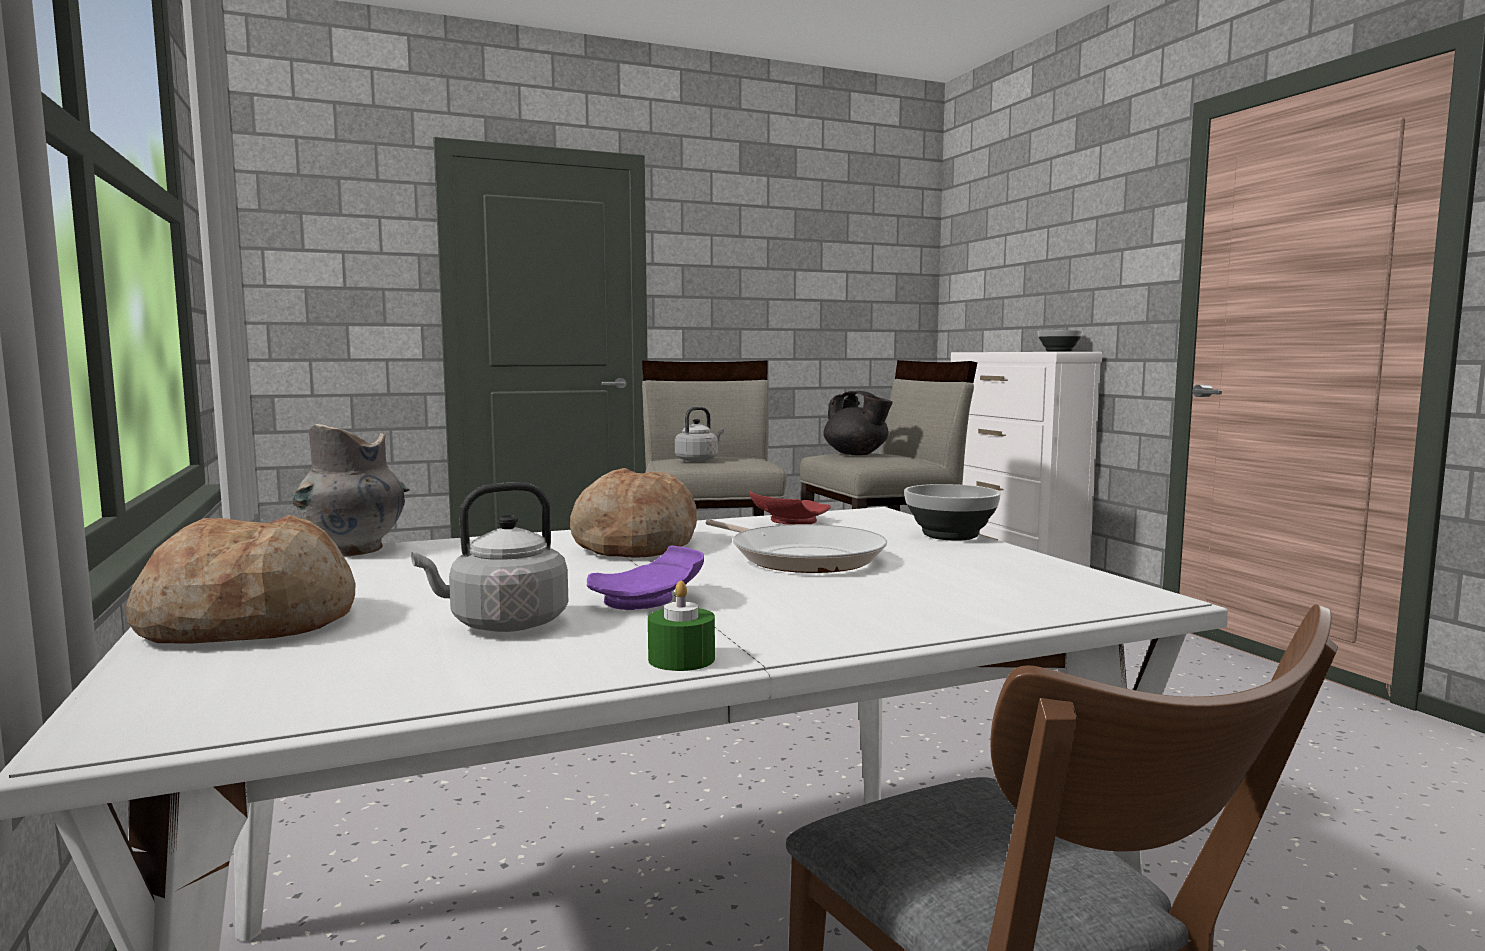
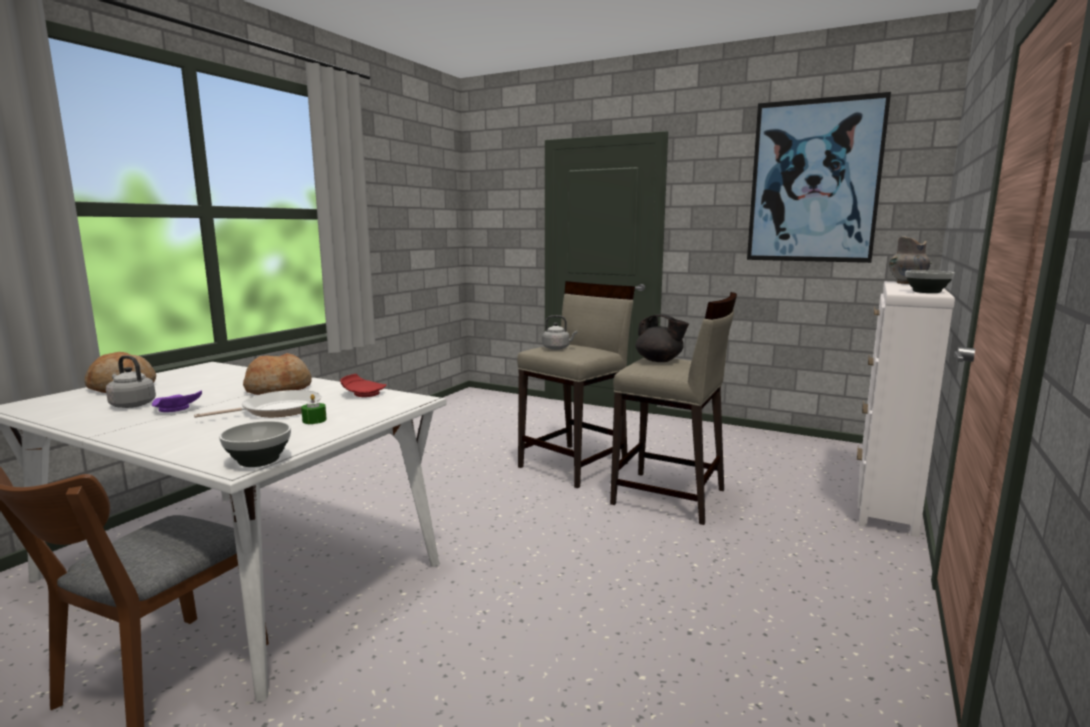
camera: 50 degrees right, 5 degrees up
(356, 550) = (235, 369): grey vase -> grey vase (907, 283)
(681, 659) = (92, 428): green candle -> green candle (314, 420)
(801, 557) = (277, 410): frying pan -> frying pan turned 135 degrees counterclockwise
(823, 243) = (814, 182): none -> picture
(856, 454) = (659, 361): black teapot -> black teapot turned 60 degrees counterclockwise
(950, 535) = (363, 419): bowl -> bowl (260, 460)

